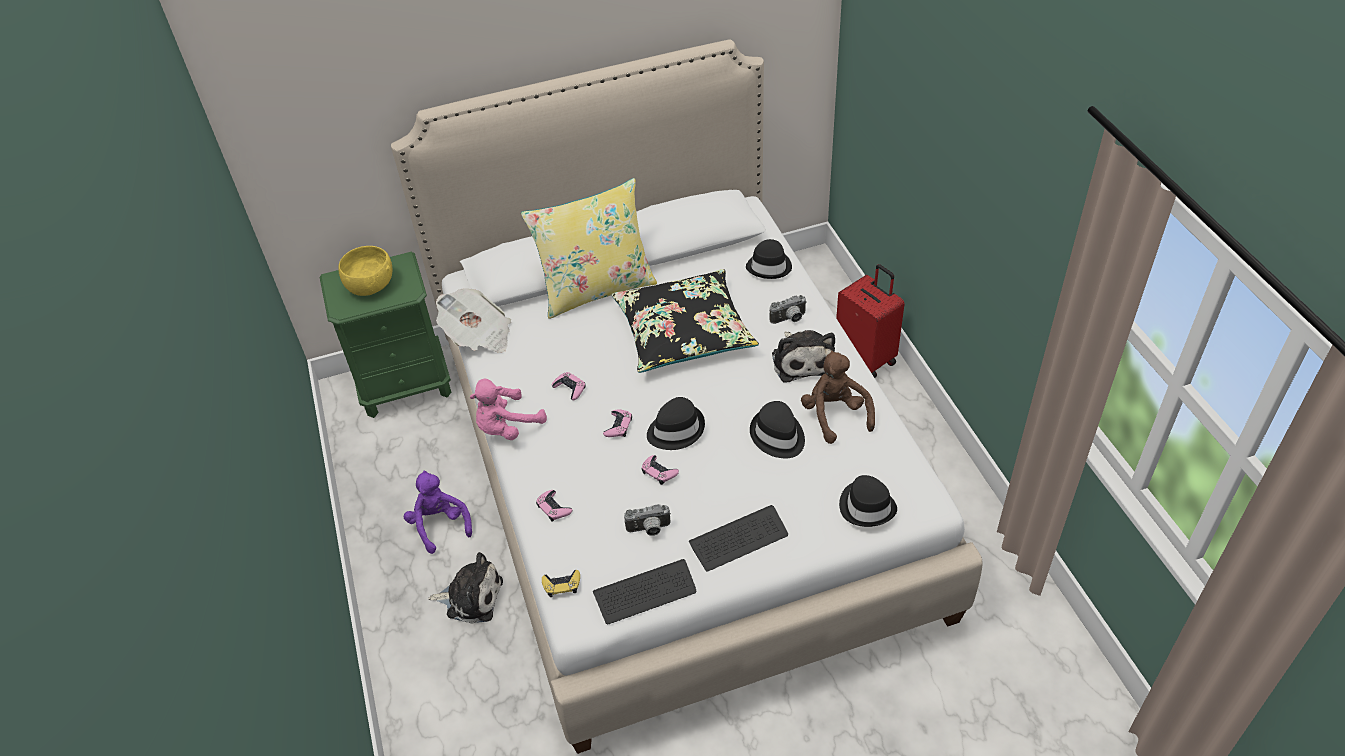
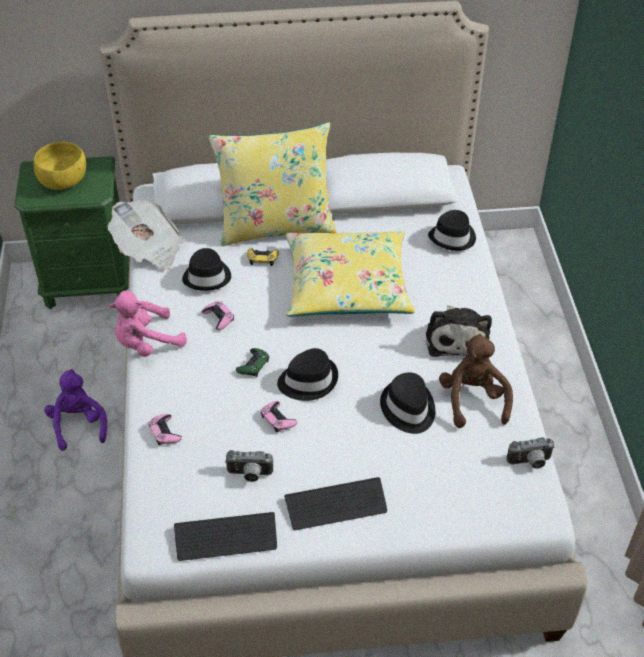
camera: 10 degrees right, 0 degrees up
(471, 597) = (86, 501): plush toy -> none
(562, 585) = (147, 511): yellow game controller -> yellow game controller (262, 258)
(618, 426) = (253, 365): pink game controller -> green game controller
(684, 332) = (347, 285): black pillow -> yellow pillow
(789, 319) = (456, 294): camera -> camera (530, 462)
(866, 357) = (542, 349): red suitcase -> none
(867, 506) = (477, 501): black hat -> black hat (207, 276)

